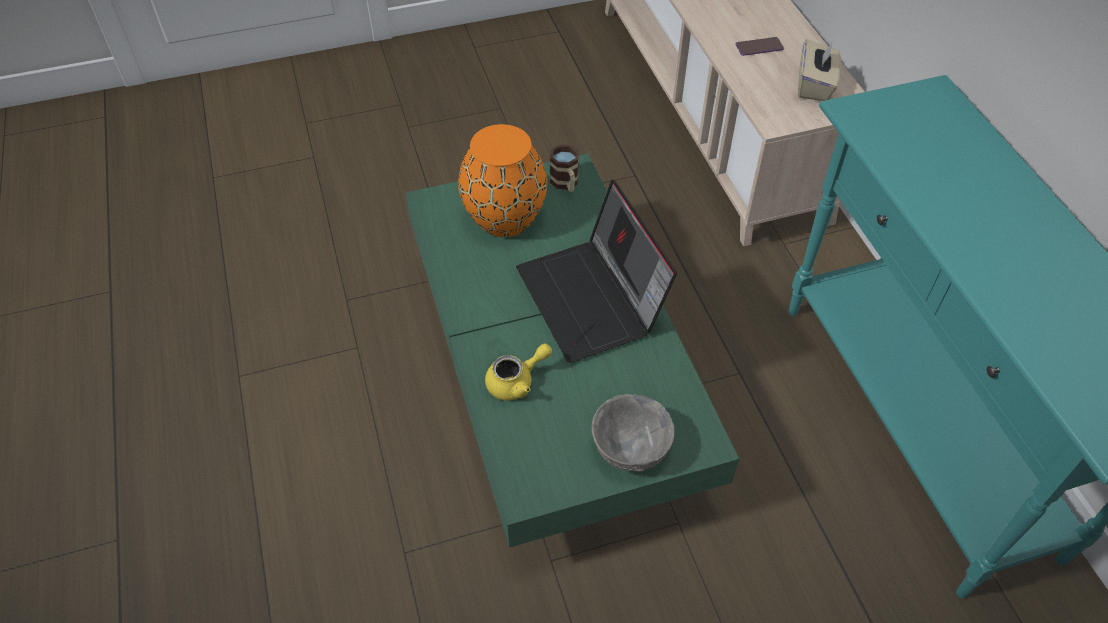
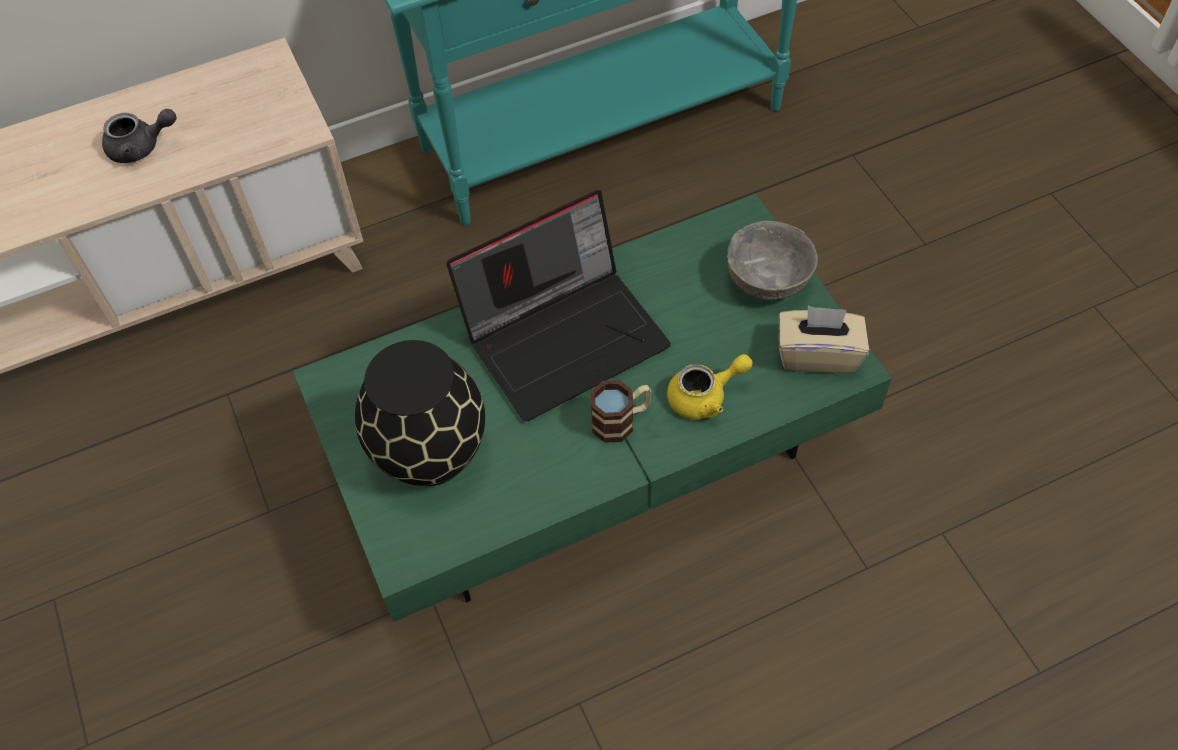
camera: 95 degrees left, 5 degrees up
(504, 219) = (432, 453): orange vase -> black vase
(516, 381) = (705, 397): yellow teapot -> yellow teapot turned 105 degrees clockwise
(566, 184) = (358, 389): mug -> mug (621, 420)
(759, 47) = (141, 148): phone -> grey teapot
(815, 85) = (228, 94): beige tissue box -> beige tissue box (817, 354)

